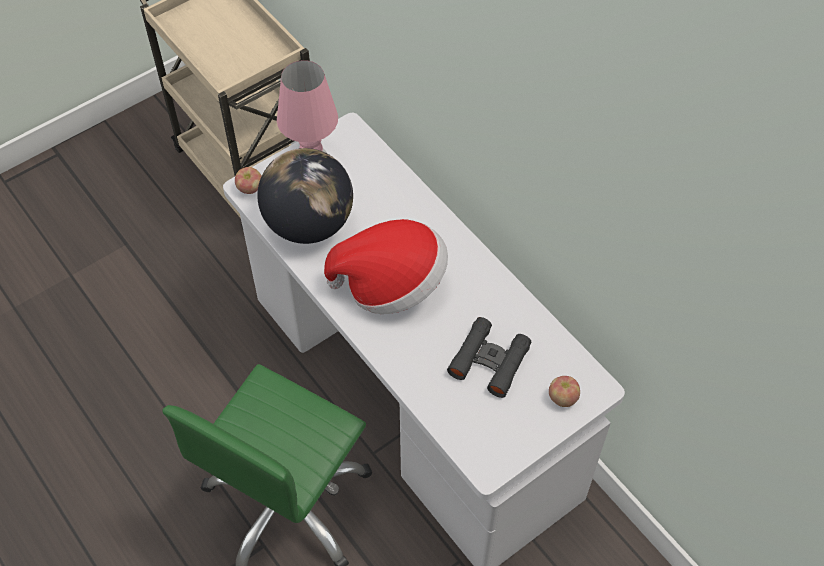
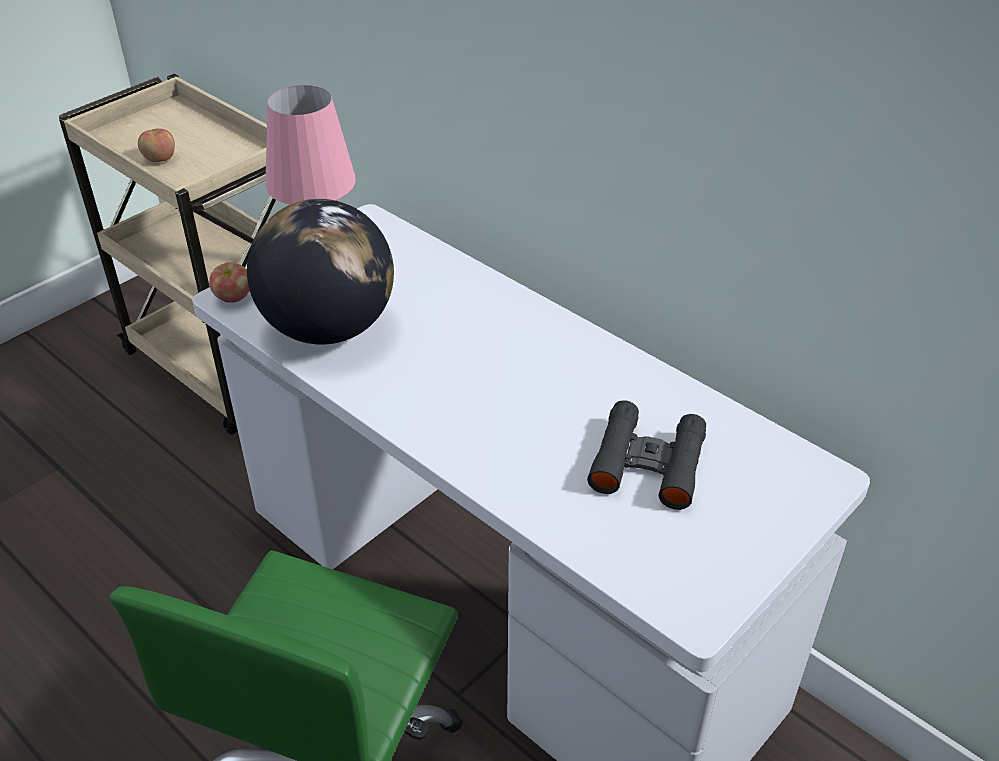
camera: 10 degrees left, 15 degrees down
(391, 284) = (468, 384): hat -> none
(562, 398) = (778, 497): apple -> apple (160, 159)

